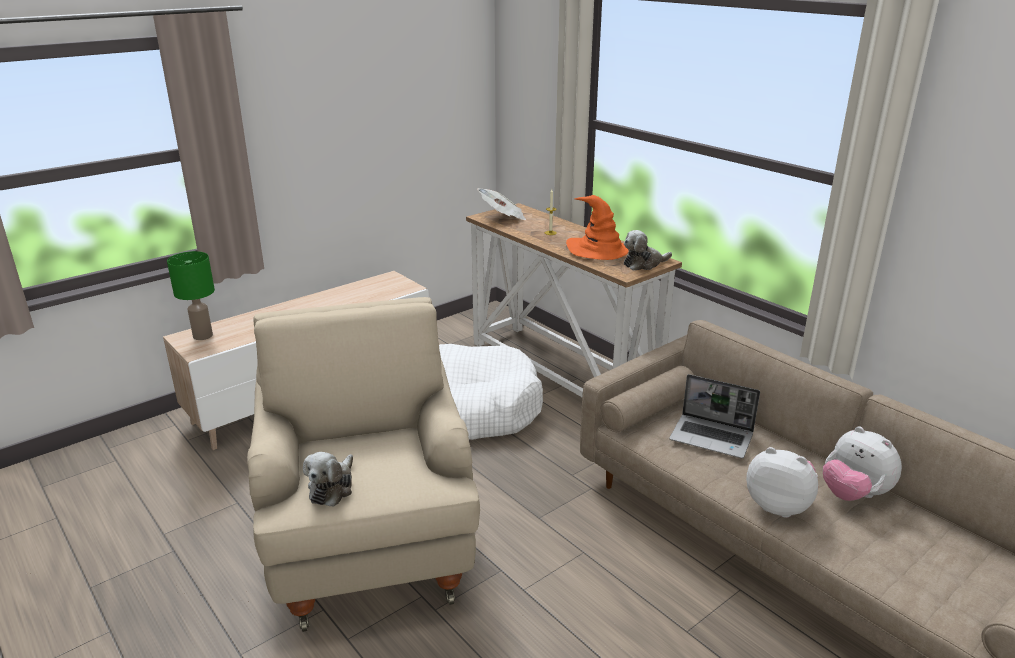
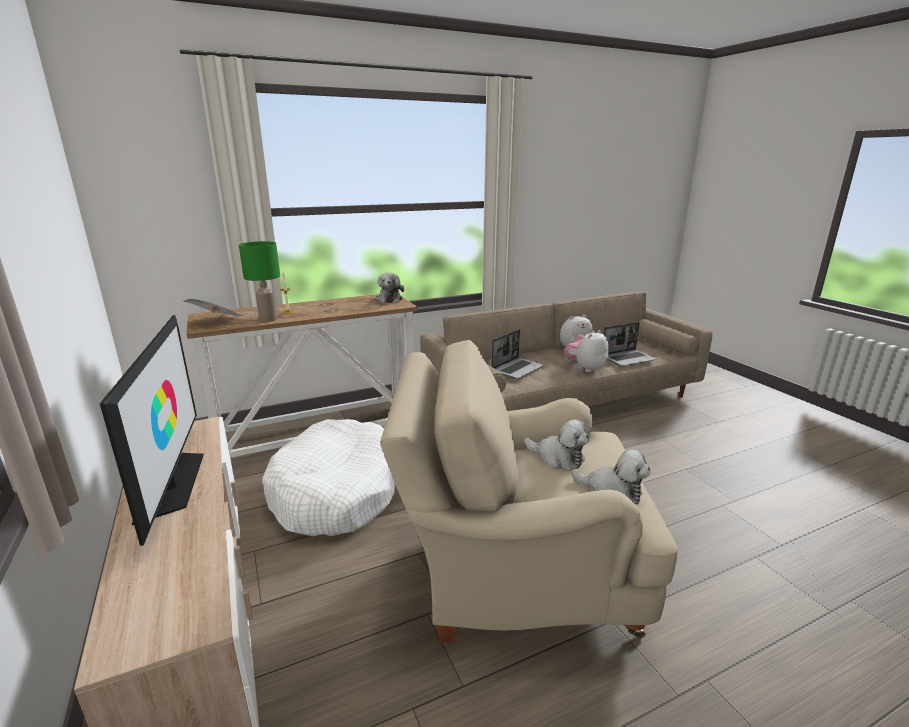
camera: 75 degrees left, 5 degrees down
(202, 336) = (142, 620): green table lamp -> green table lamp (268, 319)
(329, 302) = (173, 482): none -> television
(392, 453) = (558, 457): none -> plush toy
(597, 250) = (347, 305): orange hat -> none
(874, 557) = (628, 358): none -> laptop

